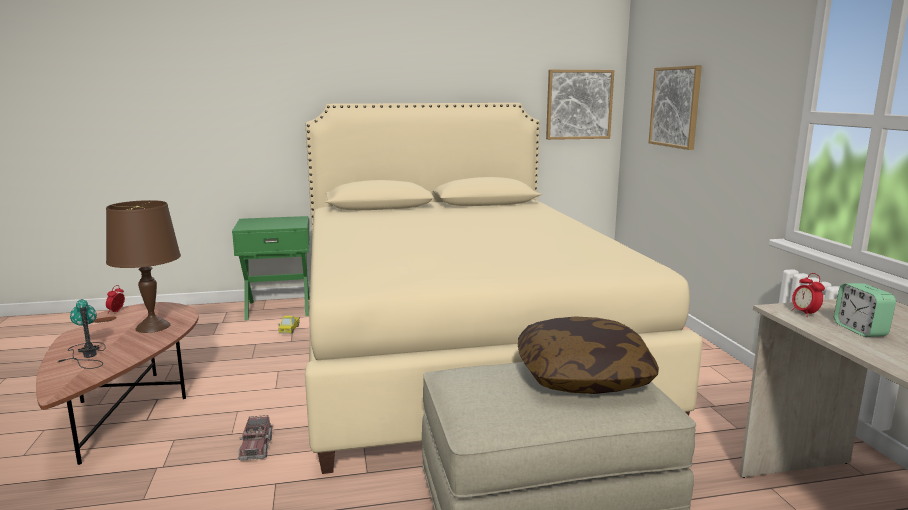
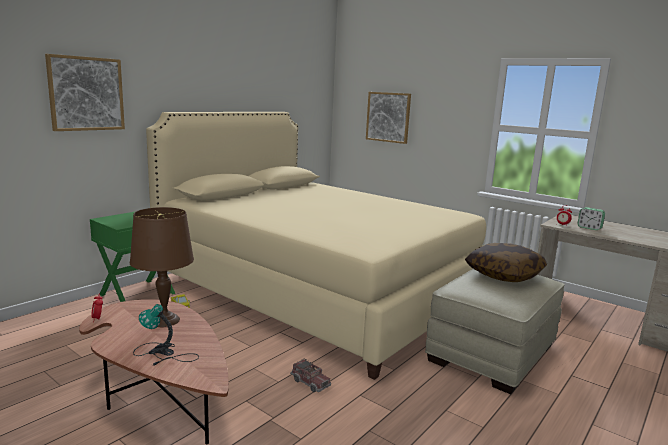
camera: 40 degrees left, 0 degrees up
(579, 104) = (312, 113): picture -> picture (86, 94)

